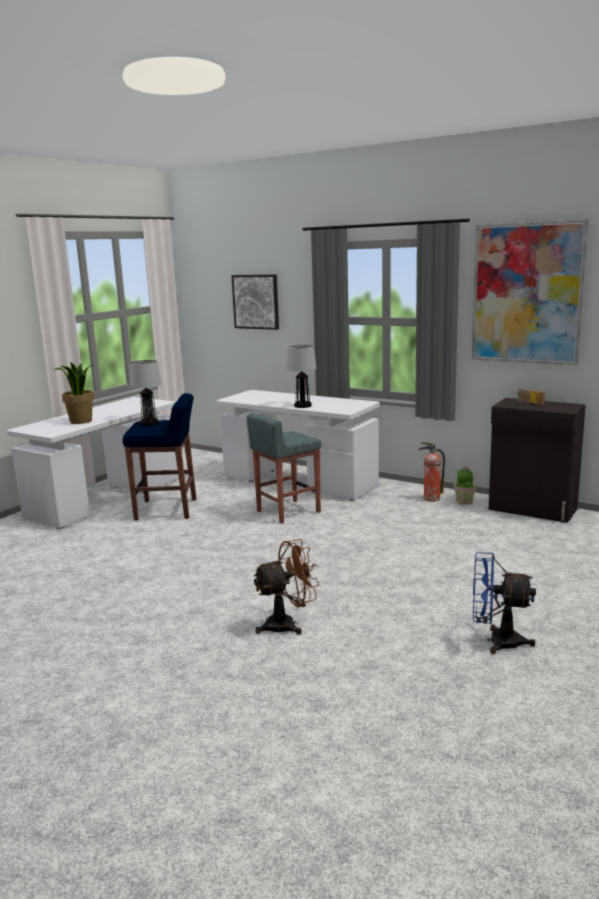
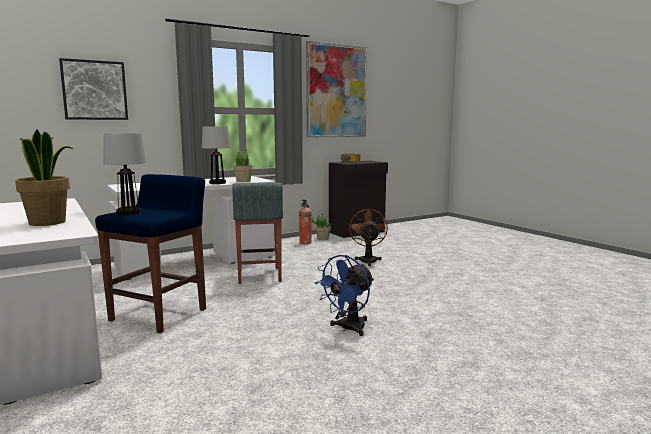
camera: 65 degrees left, 5 degrees down
(287, 624) = (473, 309): brown fan -> brown fan (368, 260)
(329, 408) = (243, 181): none -> potted plant
(496, 641) = (520, 270): blue fan -> blue fan (348, 329)

